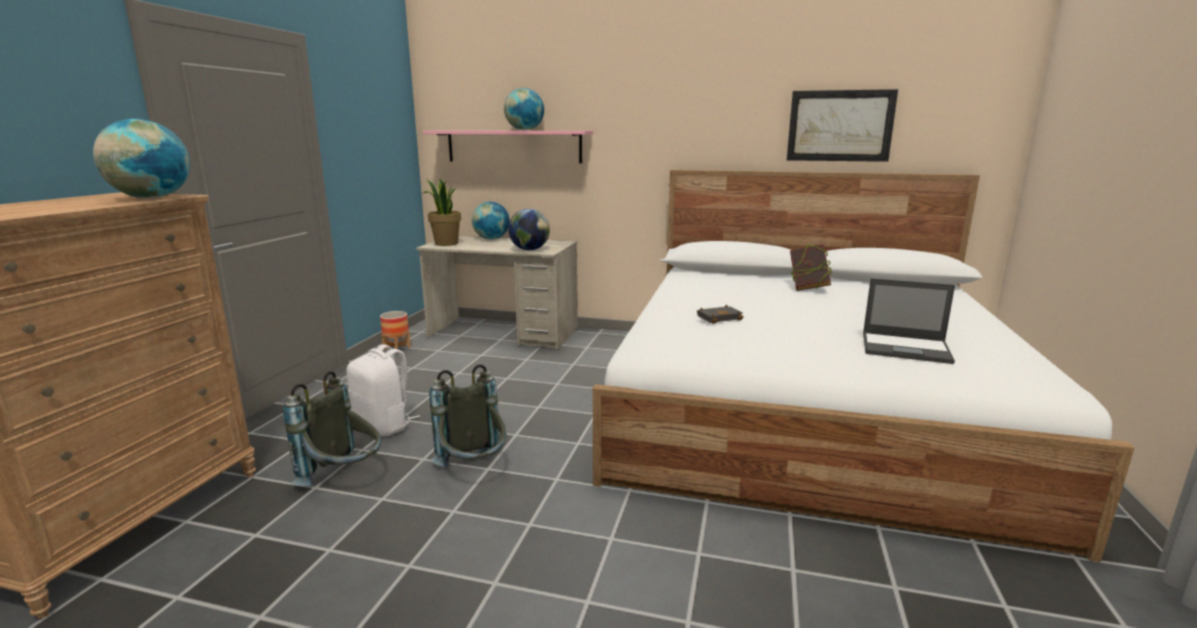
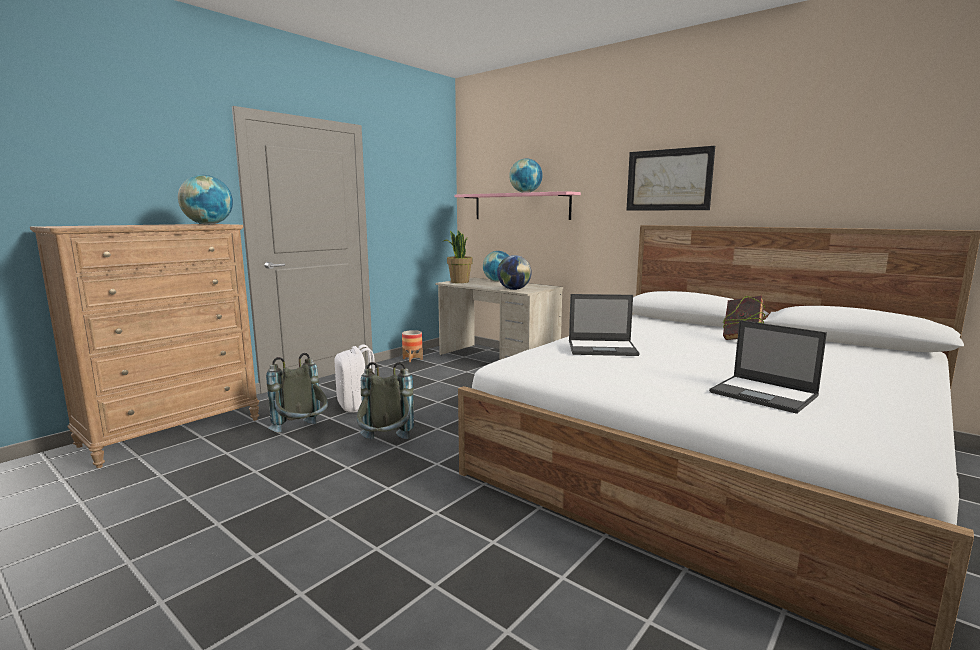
camera: 25 degrees right, 5 degrees down
(719, 317) = (603, 348): black book -> laptop
(839, 126) = (811, 180): picture -> picture (668, 180)

